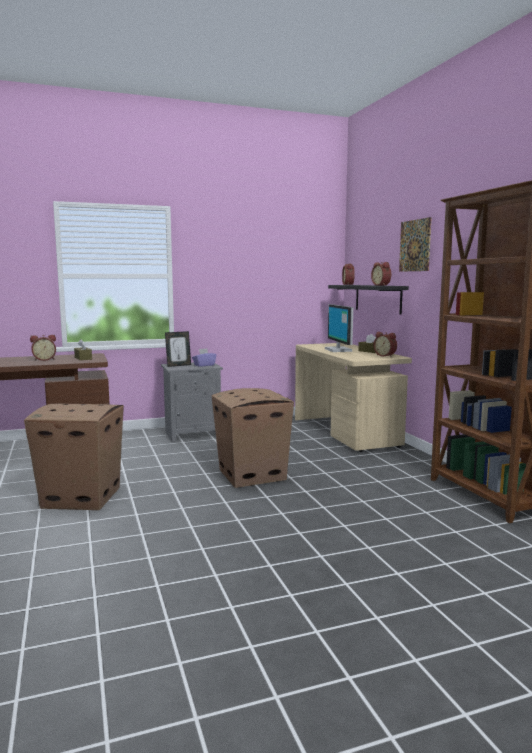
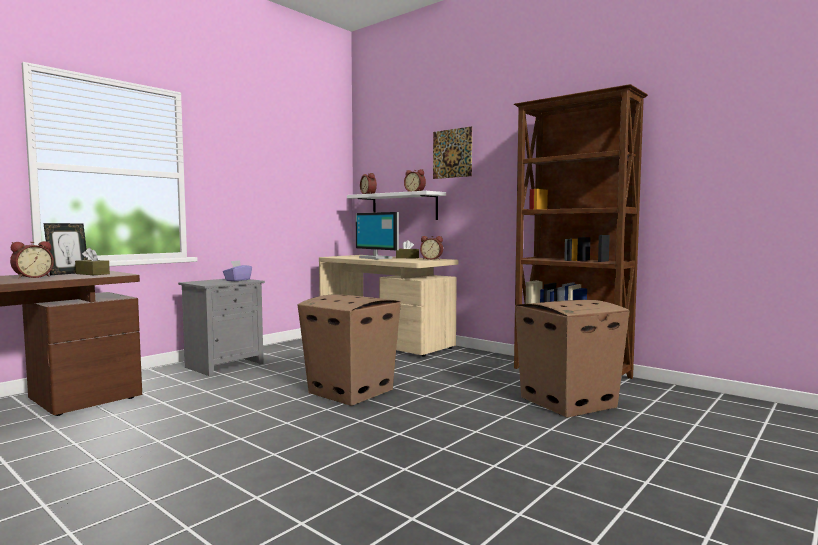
camera: 30 degrees left, 5 degrees down
(82, 497) = (171, 452): cardboard box -> cardboard box (569, 402)
(178, 365) = (206, 282): picture frame -> picture frame (68, 273)
(378, 298) = (404, 207): black shelf -> white shelf

